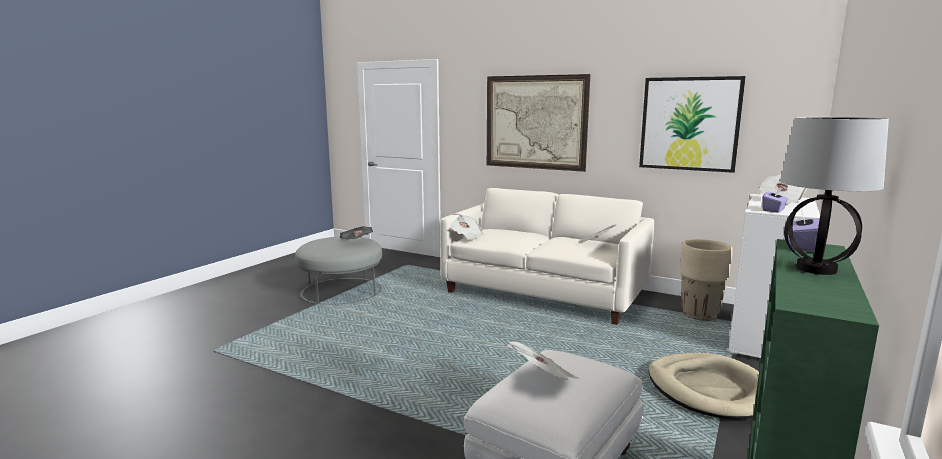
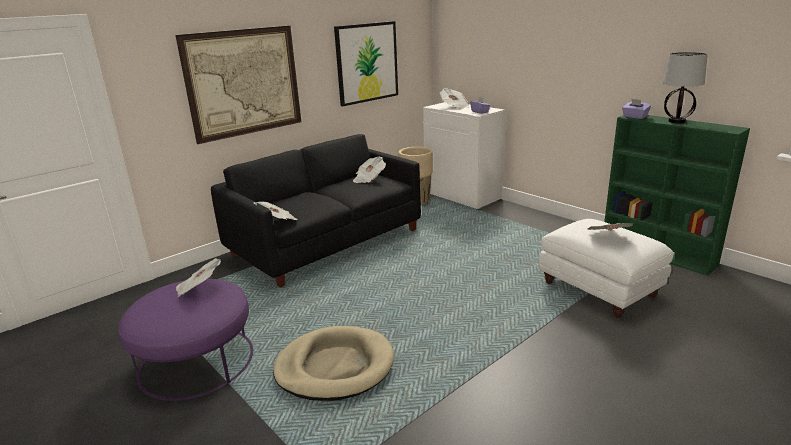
camera: 70 degrees left, 10 degrees up
(341, 290) = (196, 361): grey ottoman -> purple ottoman
(545, 292) = (326, 242): white sofa -> black sofa
(710, 390) = (518, 227): beige dog bed -> beige dog bed (335, 367)

